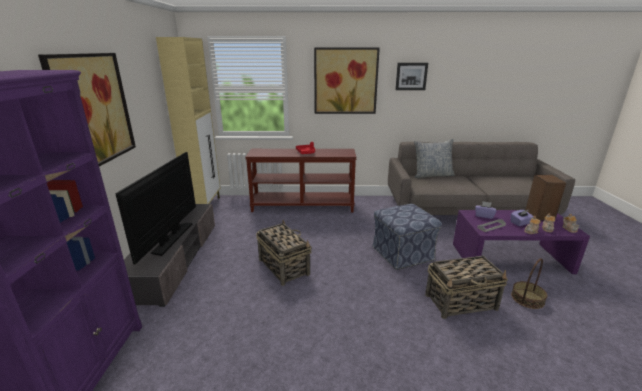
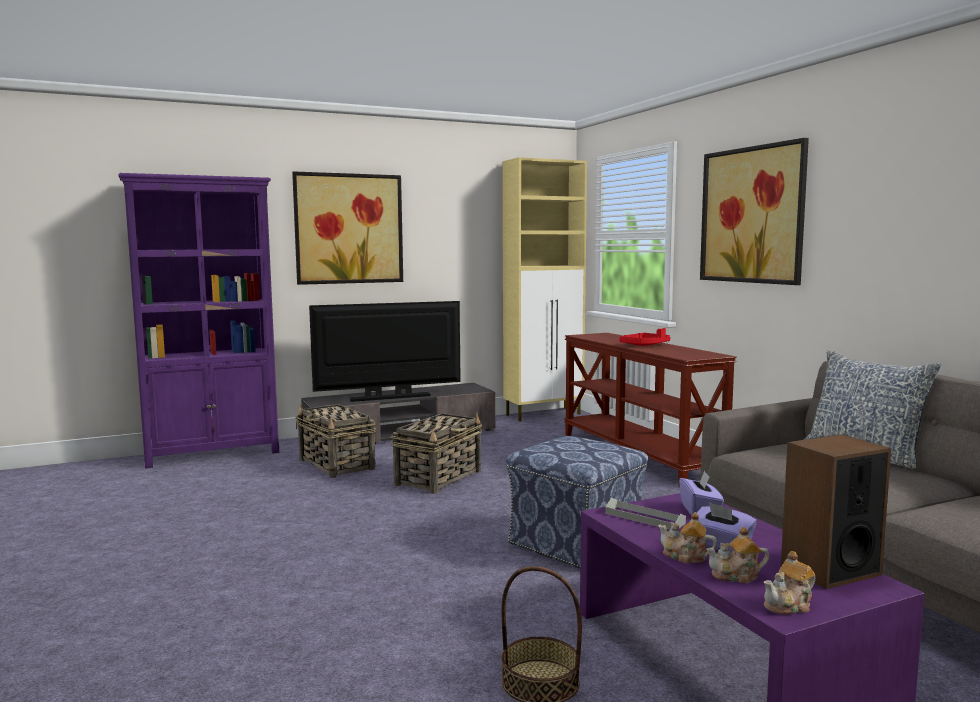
camera: 65 degrees right, 15 degrees down
(411, 76) = (875, 196): picture -> none
(461, 302) = (460, 607): basket -> basket (337, 465)

